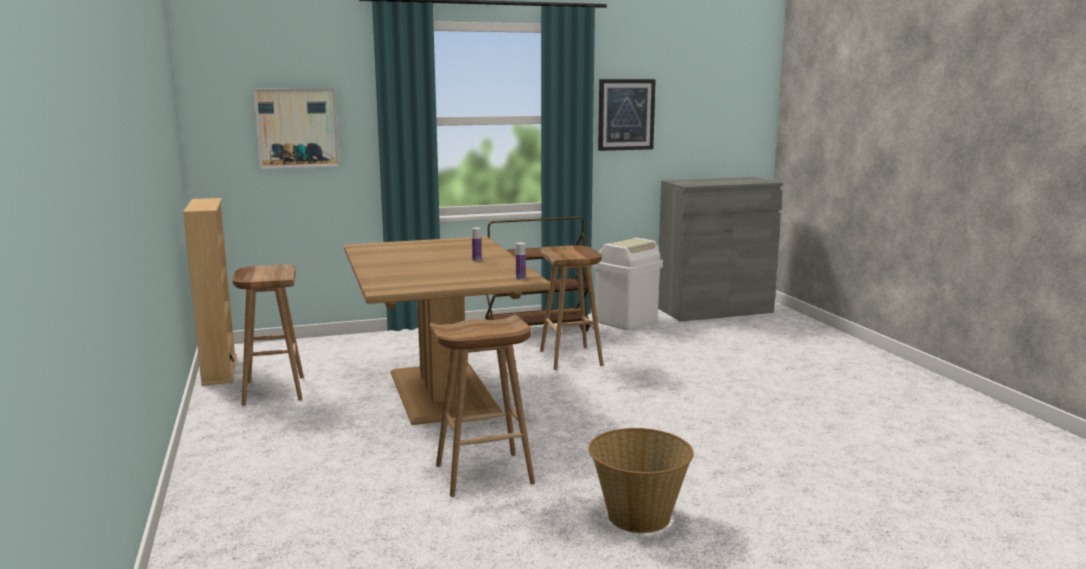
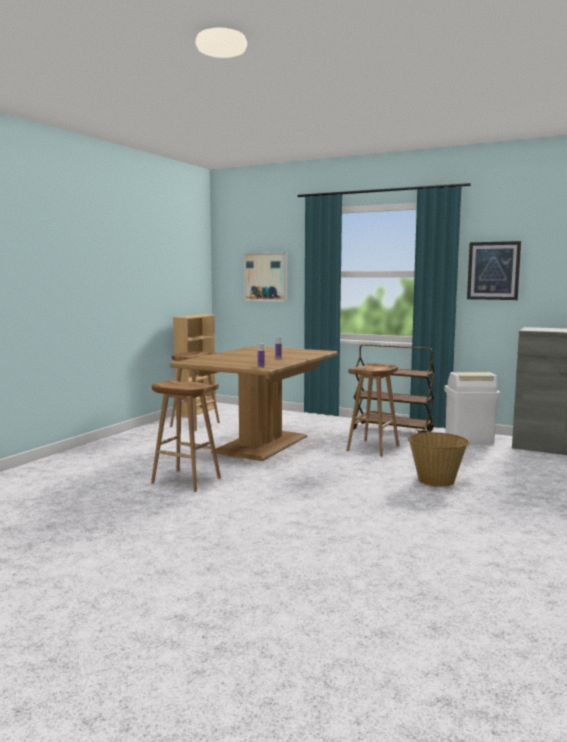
camera: 45 degrees right, 5 degrees down
(638, 516) = (201, 521): basket -> basket (436, 480)

